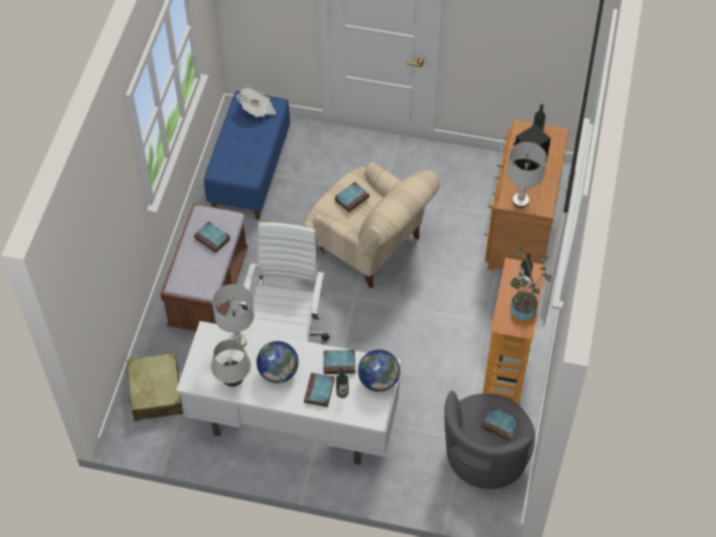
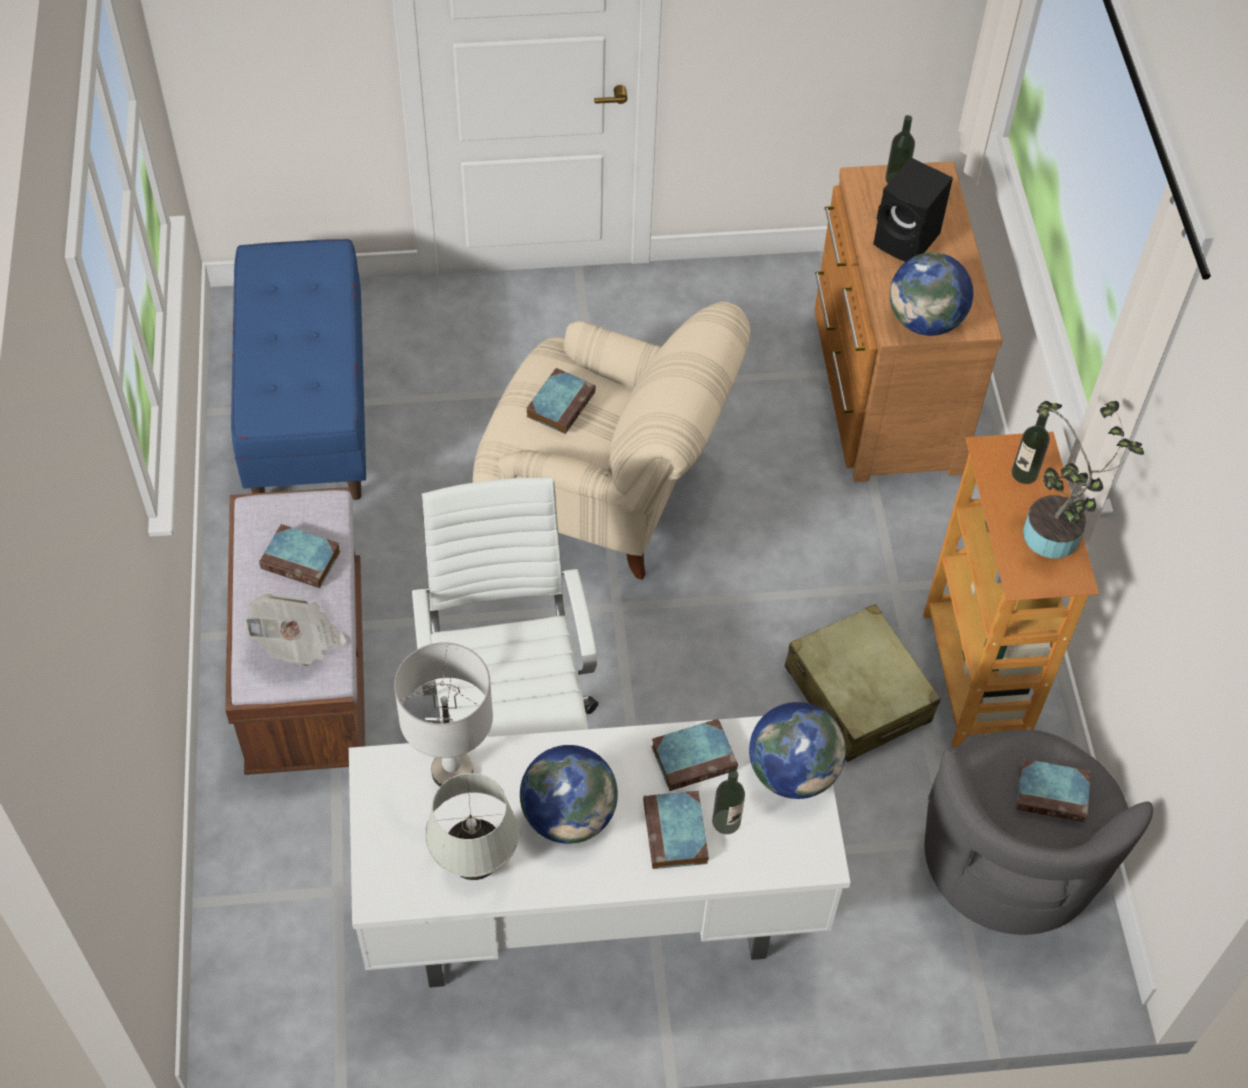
camera: 20 degrees left, 0 degrees up
(156, 392) = (268, 928): beige suitcase -> beige suitcase (857, 694)
(257, 110) = (296, 273): newspaper -> newspaper (298, 642)
(520, 201) = (925, 321): grey table lamp -> globe

